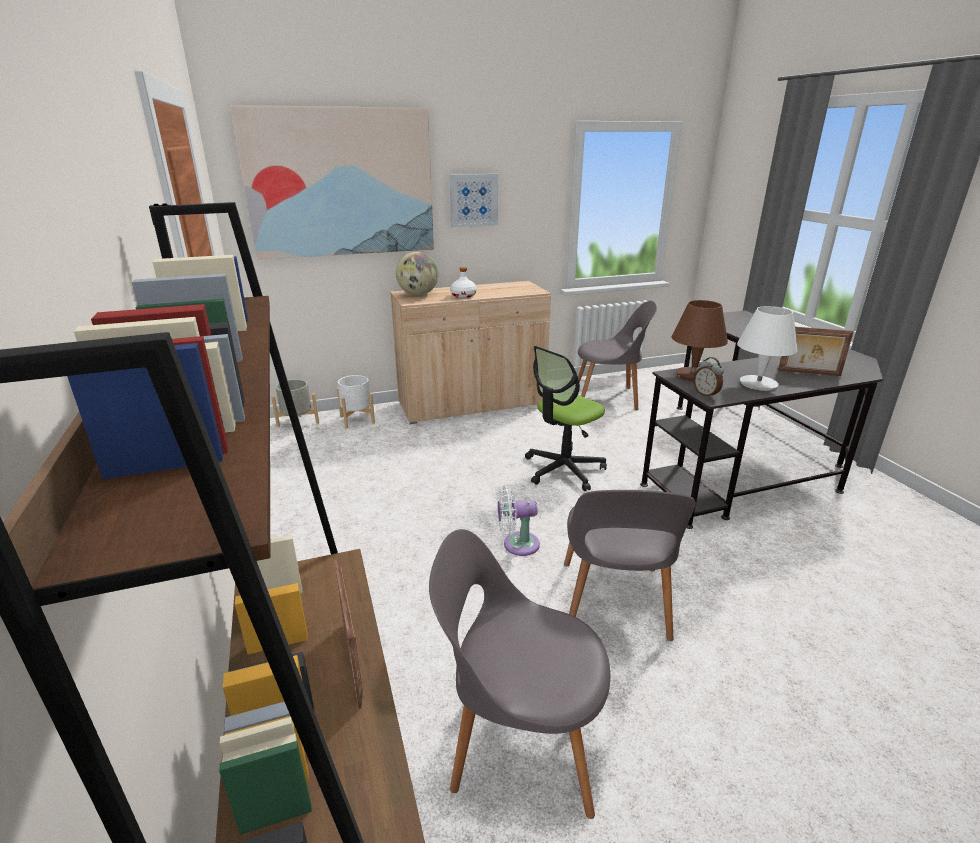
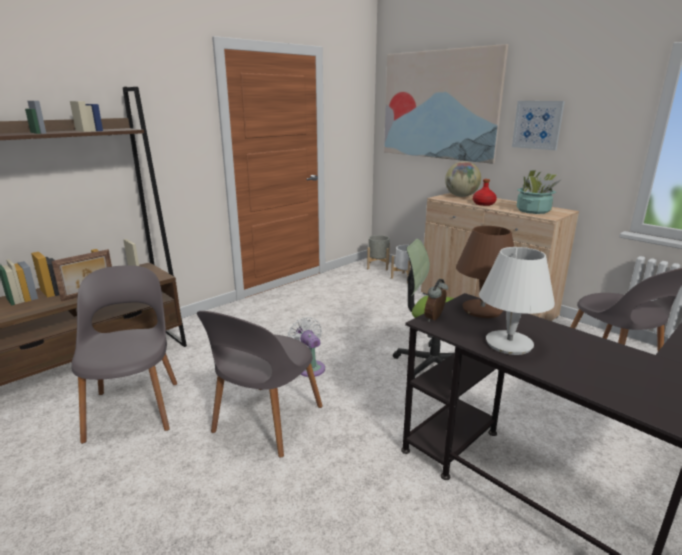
camera: 65 degrees right, 5 degrees down
(464, 296) = (483, 204): white bottle -> red bottle
(511, 290) = (533, 210): none -> potted plant
(613, 604) = (266, 422): grey chair -> grey chair turned 45 degrees counterclockwise
(809, 373) = (609, 377): picture frame -> none

